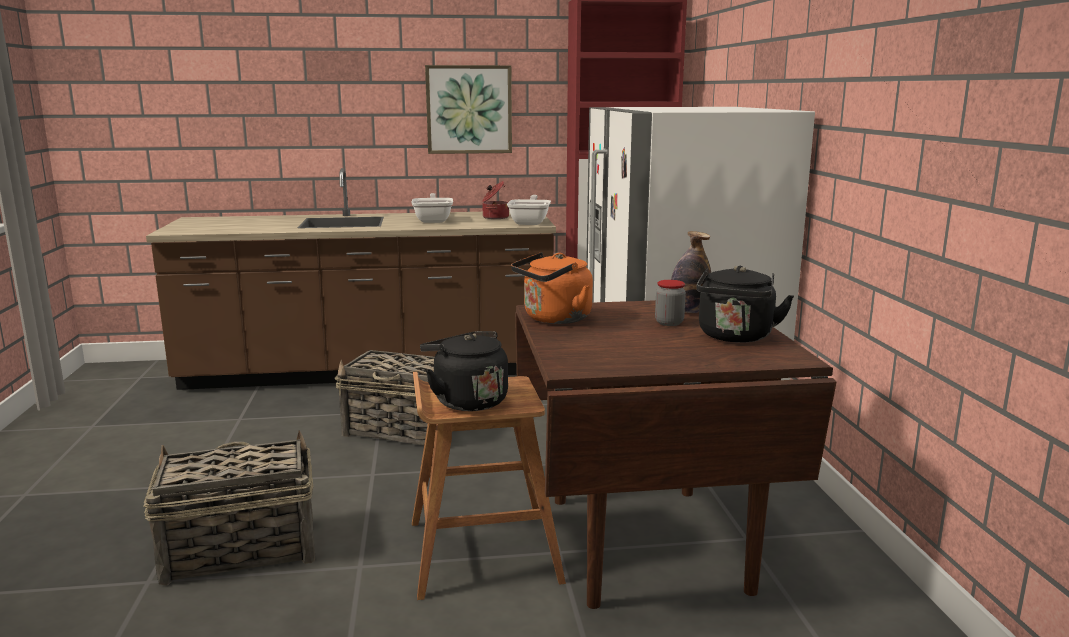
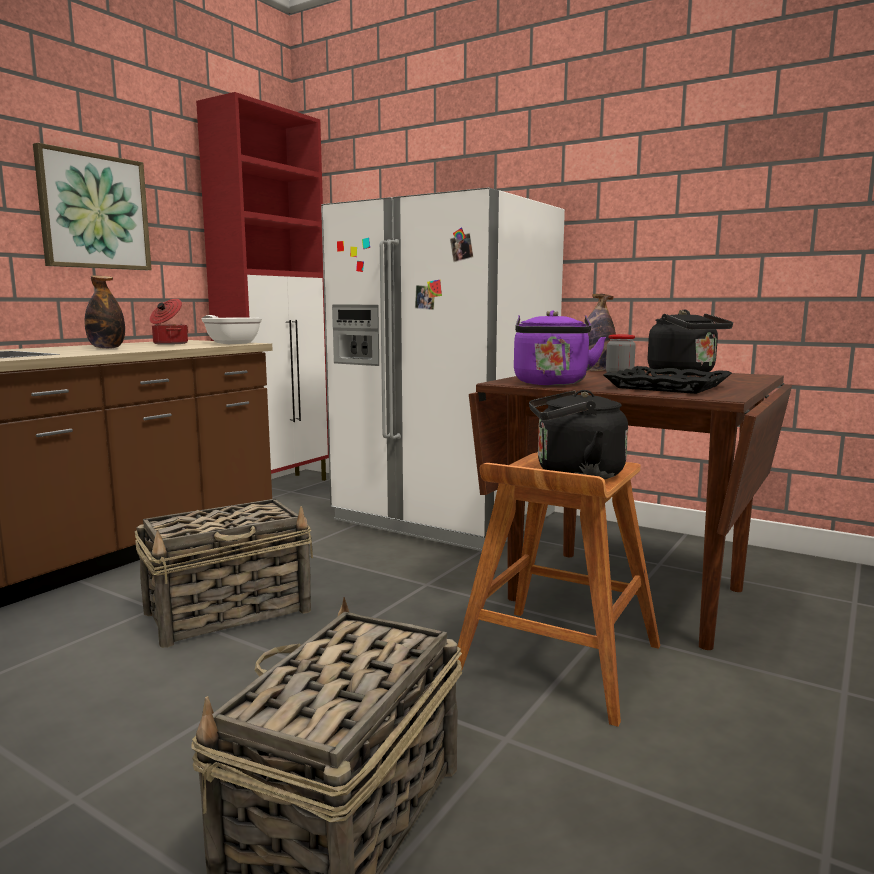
camera: 50 degrees left, 5 degrees down
(433, 220) = (107, 348): frying pan -> bottle
(554, 319) = (551, 384): orange kettle -> purple kettle
(605, 347) = (666, 387): none -> black tray

